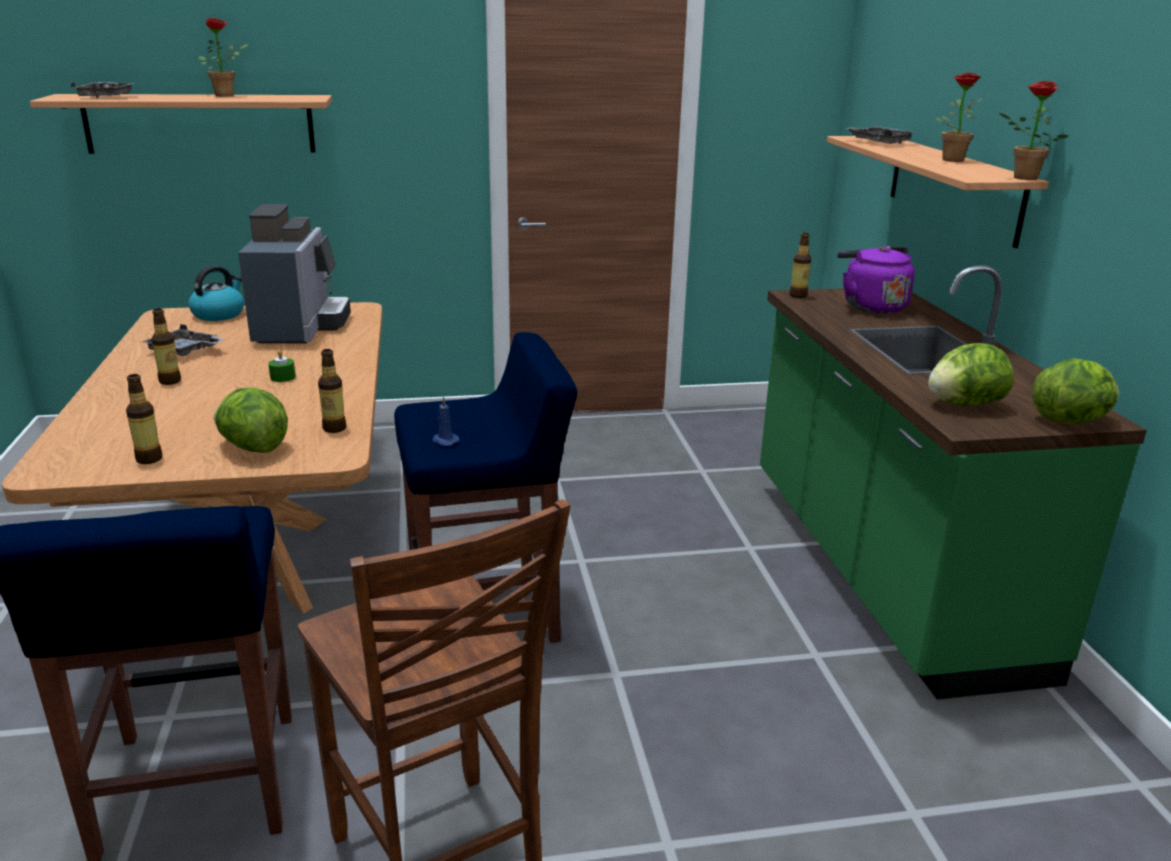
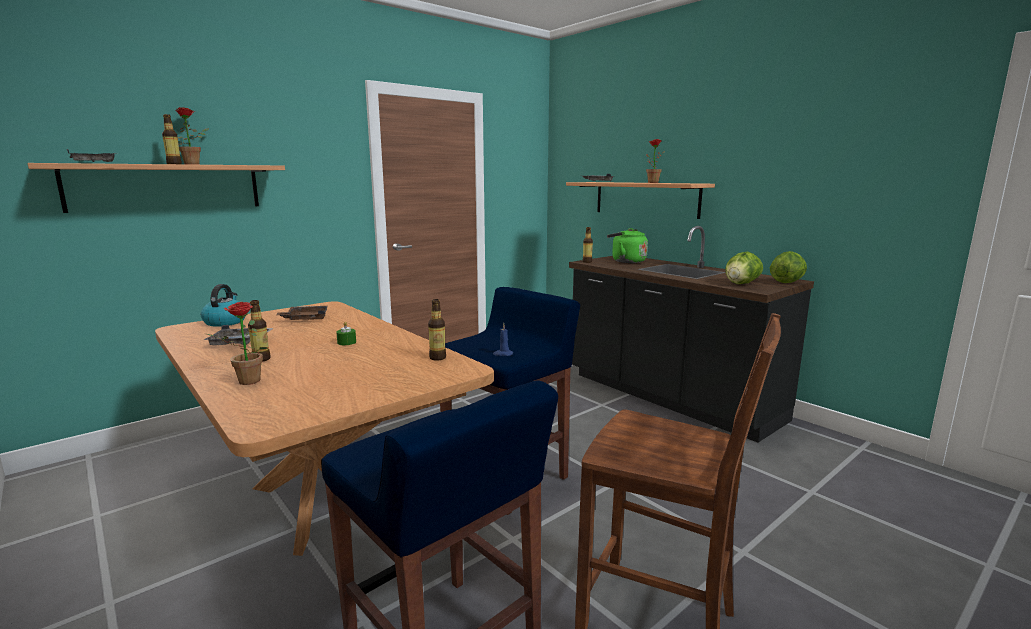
camera: 30 degrees left, 10 degrees down
(149, 459) = (336, 399): bottle -> bottle (174, 164)
(253, 448) = (403, 377): lettuce -> none
(300, 328) = (305, 319): coffee machine -> brown tray
(871, 306) = (626, 261): purple kettle -> green kettle
(882, 570) = (669, 397): green counter -> black counter
(1020, 178) = (702, 183): potted plant -> potted plant (244, 382)

